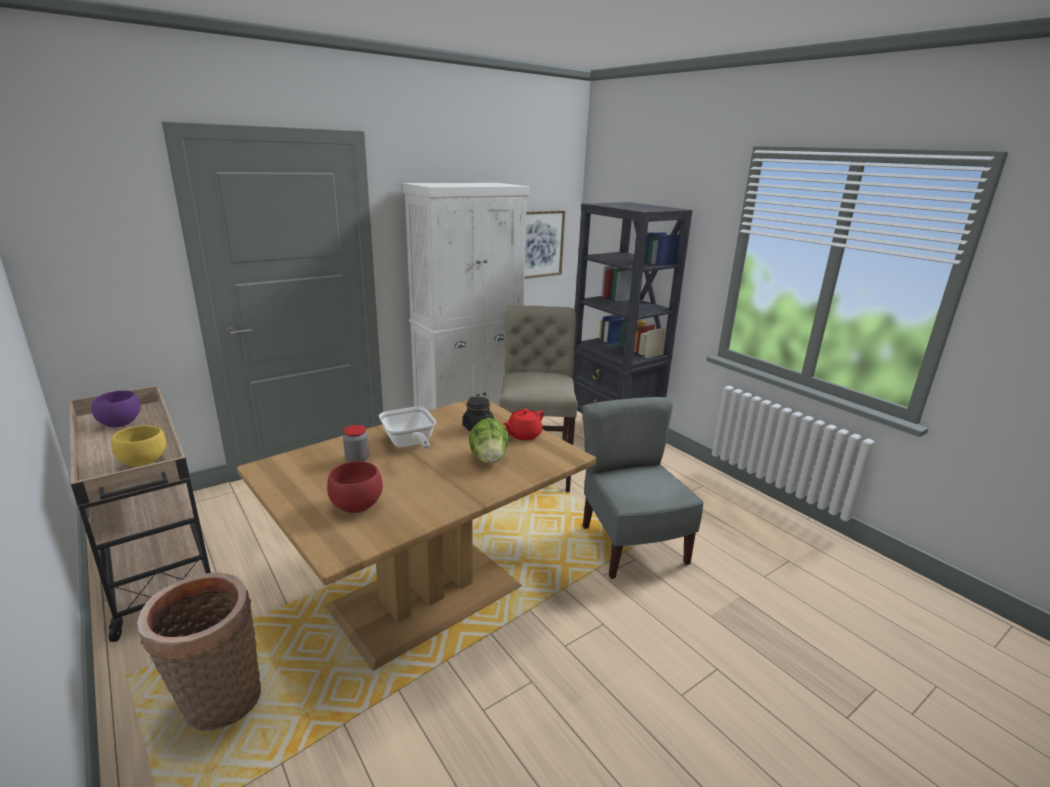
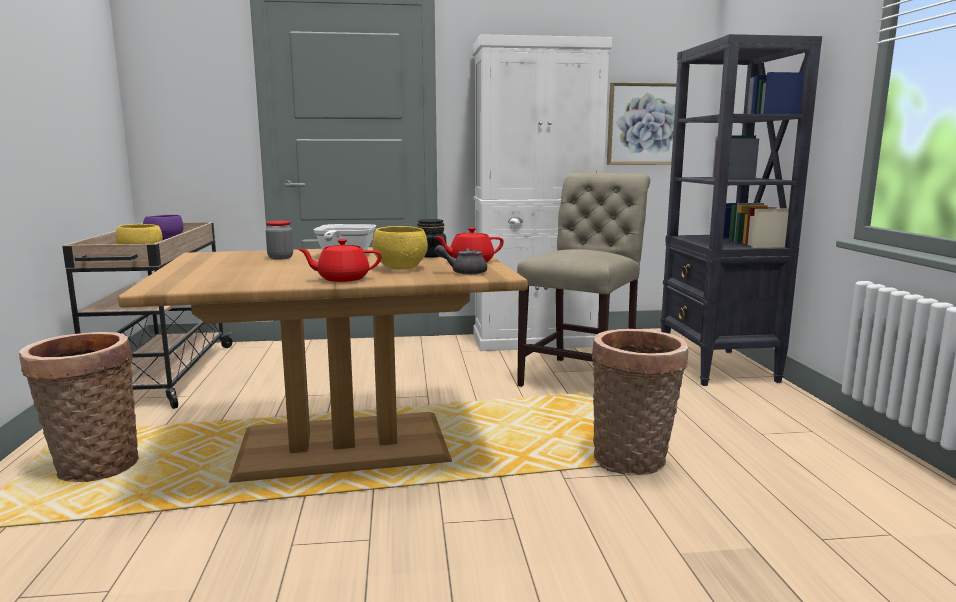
camera: 30 degrees right, 10 degrees down
(355, 506) = (223, 274): red bowl -> none
(471, 491) = (342, 279): none -> red teapot
(489, 459) = (402, 268): lettuce -> yellow bowl
(542, 456) = (464, 272): none -> grey teapot
(631, 545) = (633, 461): grey chair -> basket

